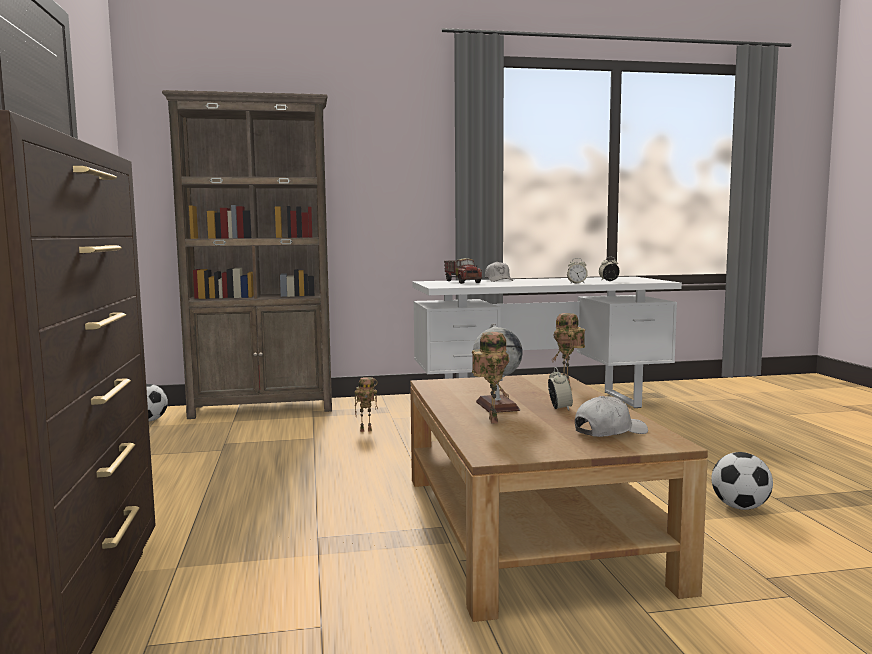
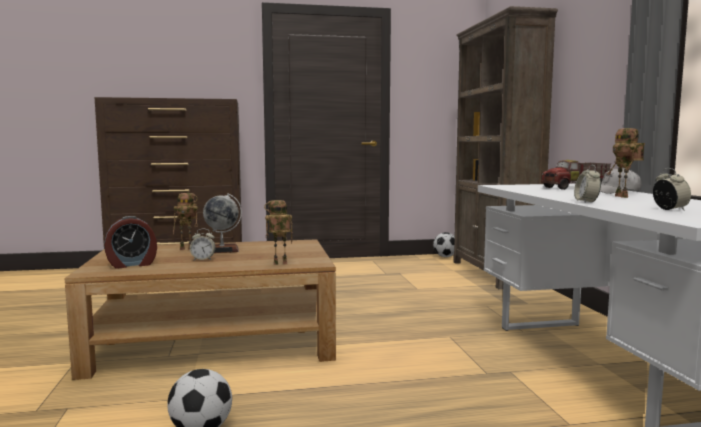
camera: 90 degrees right, 0 degrees up
(366, 430) = (443, 300): toy robot -> toy robot (623, 196)
(609, 431) = (132, 264): white cap -> alarm clock

